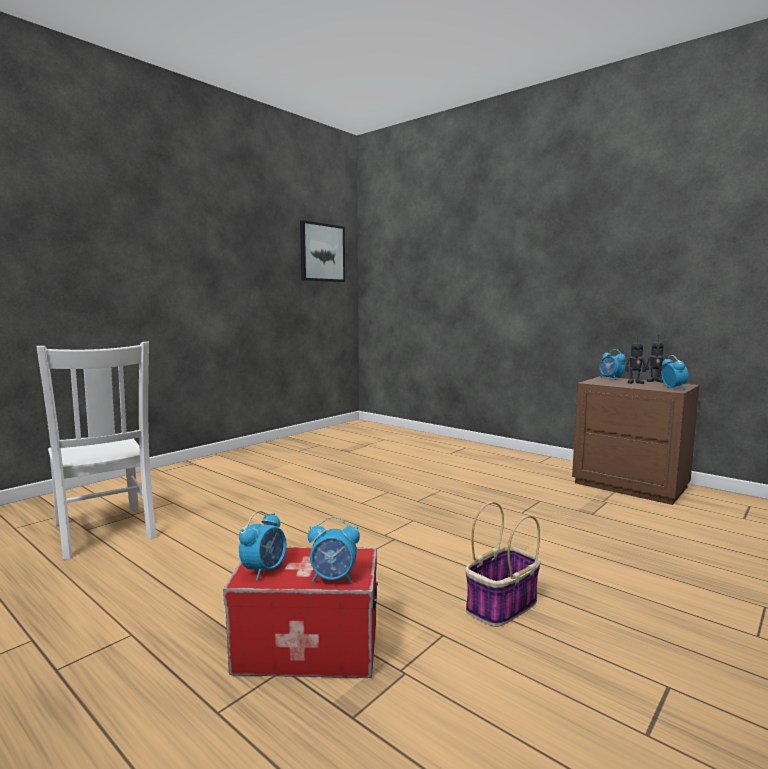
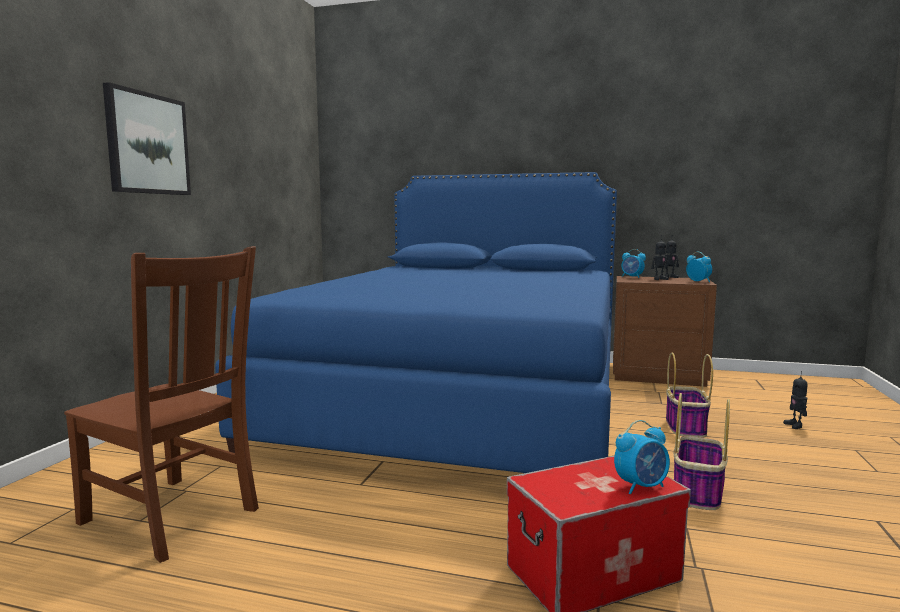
camera: 25 degrees left, 0 degrees up
(104, 532) = (173, 517): white chair -> brown chair
(264, 570) = (566, 494): alarm clock -> none
(322, 252) = (289, 144): picture -> picture (147, 144)
(404, 481) = (463, 400): none -> blue bed
(584, 541) = (685, 427): none -> basket
(723, 564) = (795, 425): none -> toy robot

